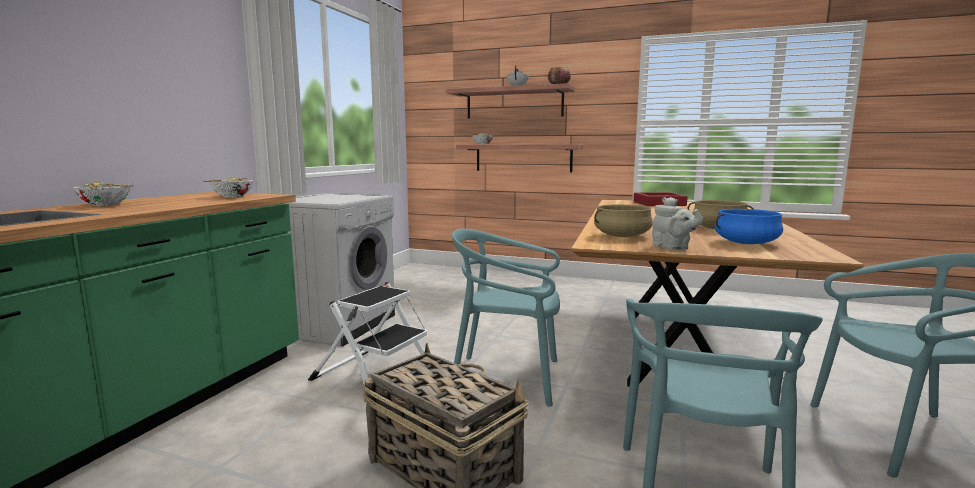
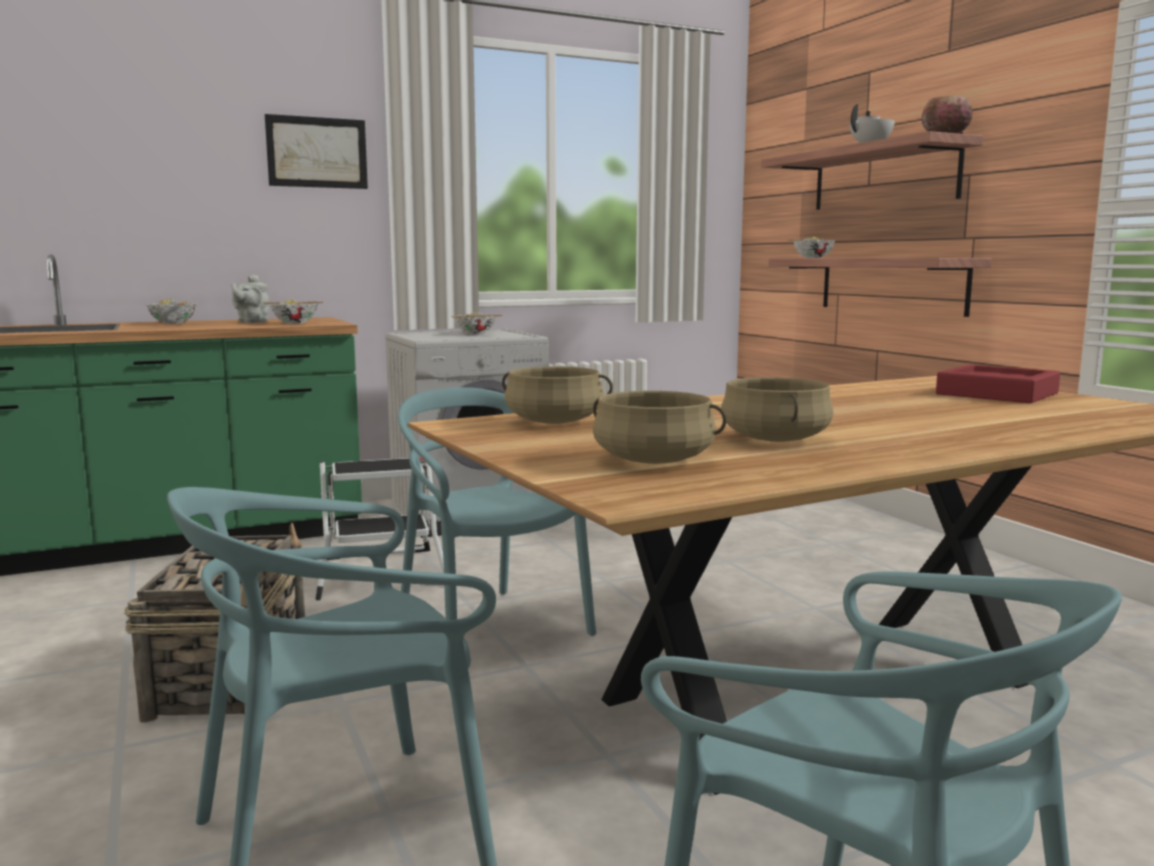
camera: 45 degrees right, 0 degrees up
(188, 52) = (317, 152): none -> picture
(331, 197) = (475, 333): none -> bowl
(672, 248) = (507, 444): grey teapot -> grey teapot (251, 322)
(746, 243) = (654, 461): blue cooking pot -> beige cooking pot

